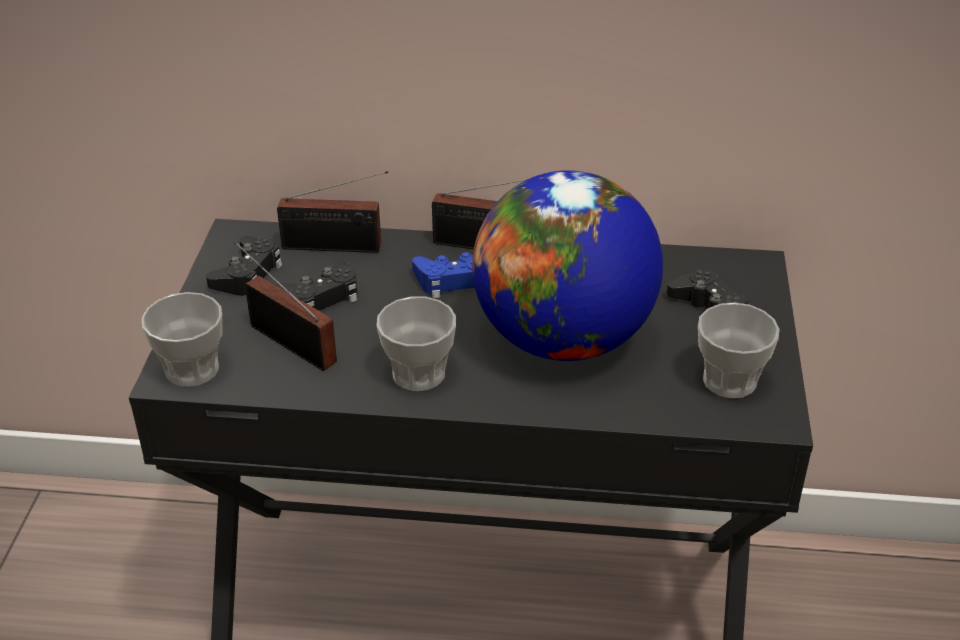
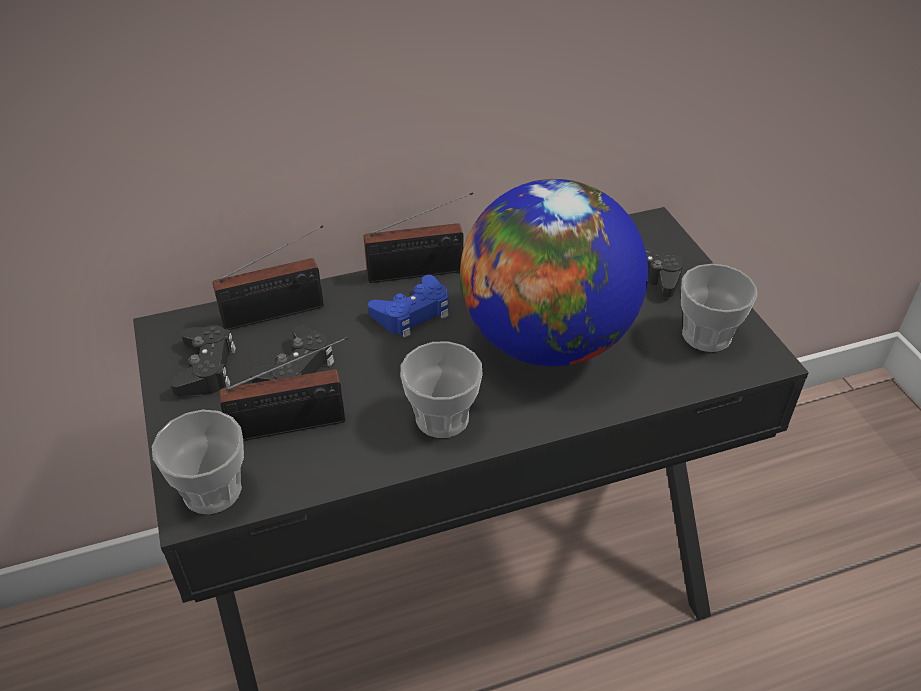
camera: 25 degrees left, 5 degrees up
(289, 341) = (294, 425): radio -> radio turned 150 degrees clockwise

